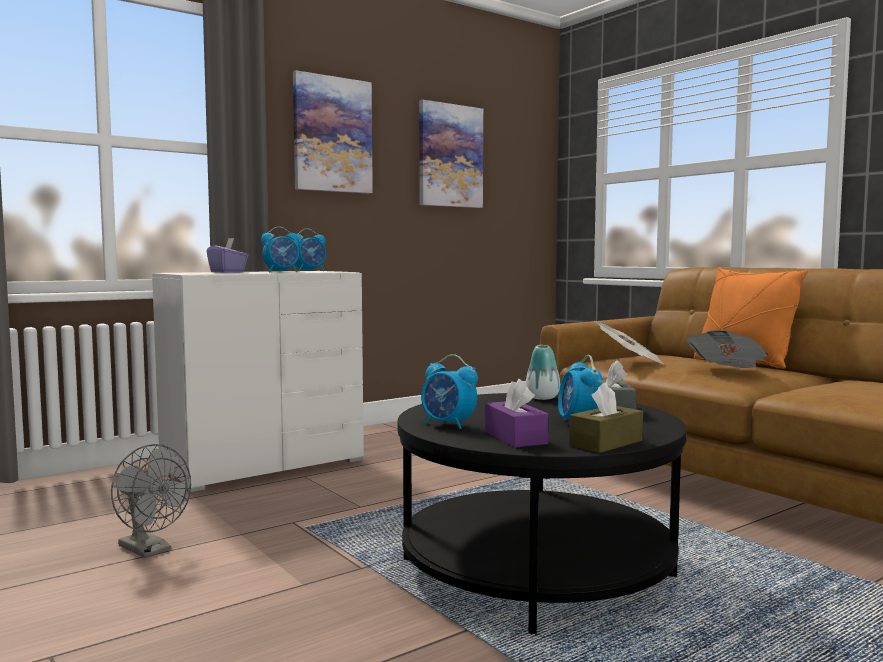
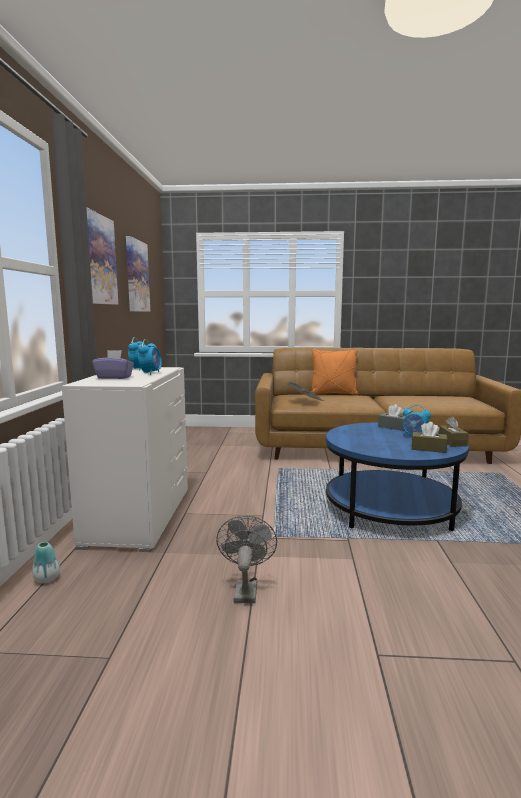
camera: 50 degrees left, 5 degrees up
(150, 550) = (245, 589): grey fan -> grey fan turned 75 degrees counterclockwise
(448, 424) = (390, 451): alarm clock -> none
(515, 437) = (428, 449): purple tissue box -> brown tissue box
(536, 568) = (390, 508): black coffee table -> blue coffee table
(542, 398) = (353, 428): vase -> vase (47, 579)
(727, 372) = (351, 400): newspaper -> none

